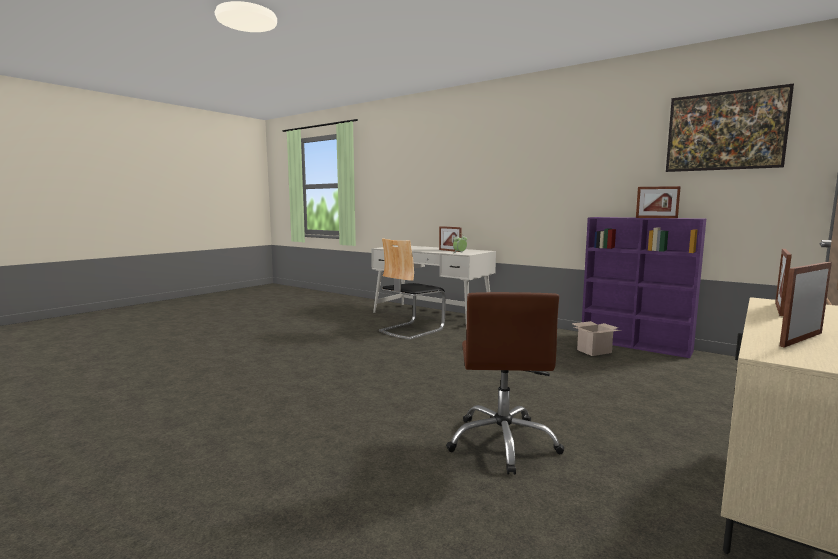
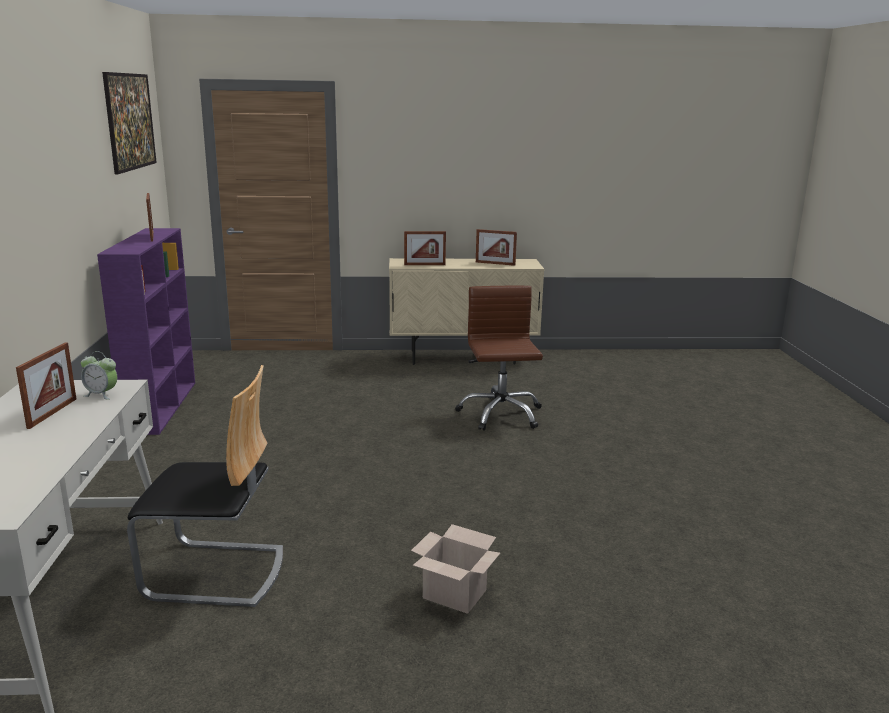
camera: 130 degrees left, 10 degrees up
(503, 442) = (500, 414): brown office chair -> brown office chair turned 60 degrees counterclockwise
(594, 351) = (212, 421): cardboard box -> cardboard box (452, 594)

